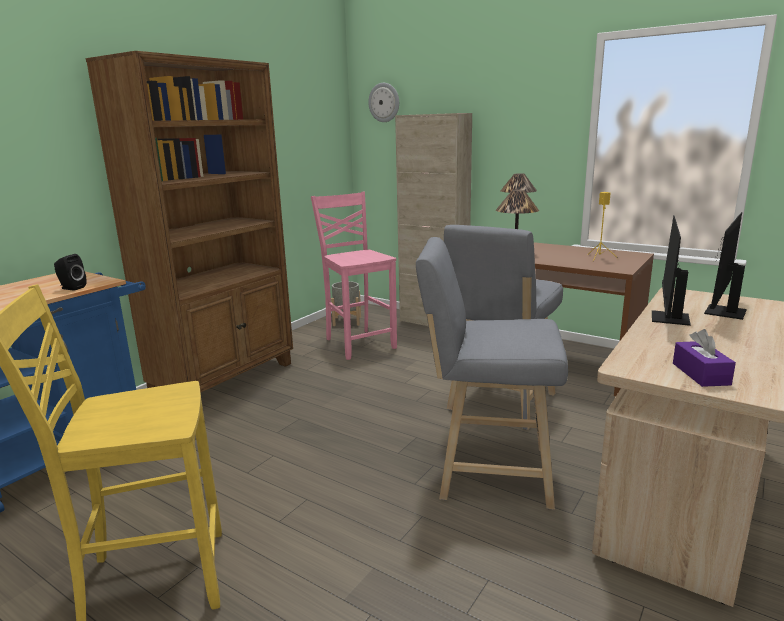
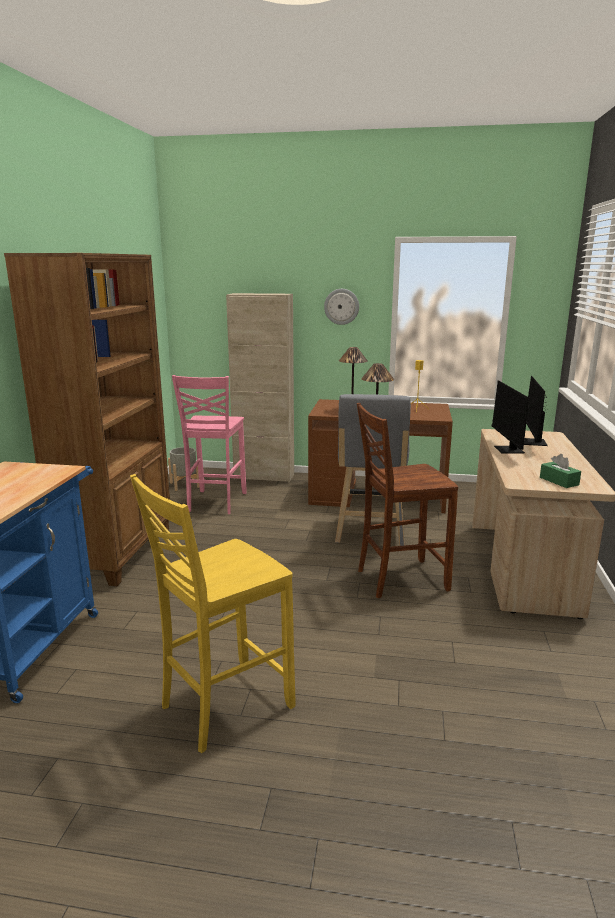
camera: 25 degrees left, 0 degrees up
(71, 288) = (45, 478): black speaker -> none
(359, 343) = (215, 503): pink chair -> pink chair turned 120 degrees counterclockwise
(384, 102) = (203, 280): wall clock -> wall clock (341, 306)
(487, 472) = (399, 579): grey stool -> brown chair
(700, 374) = (559, 481): purple tissue box -> green tissue box

